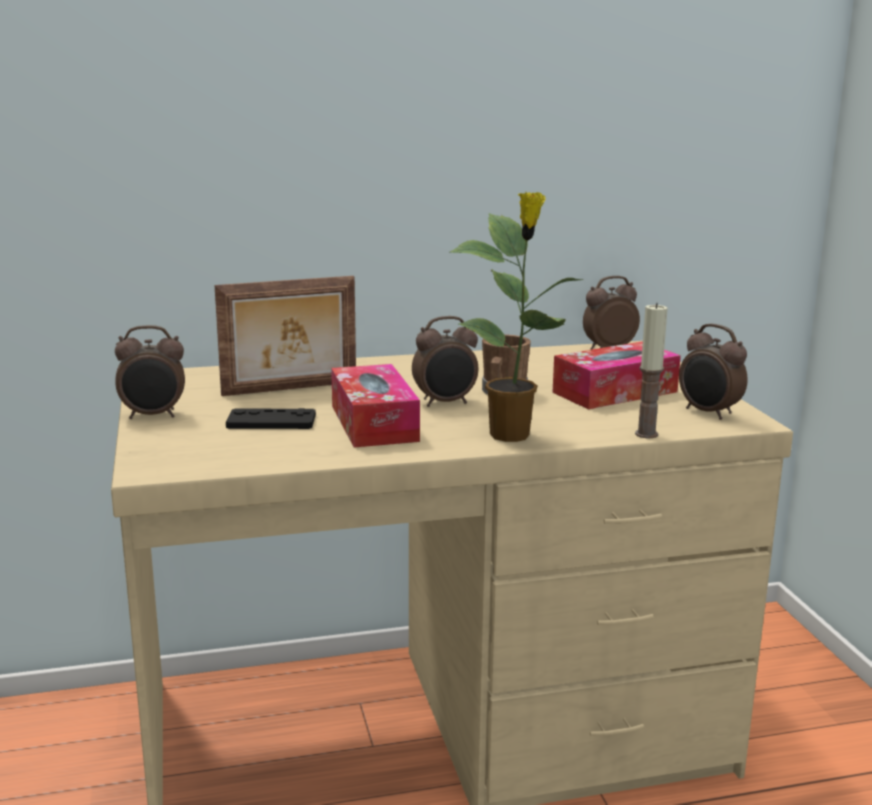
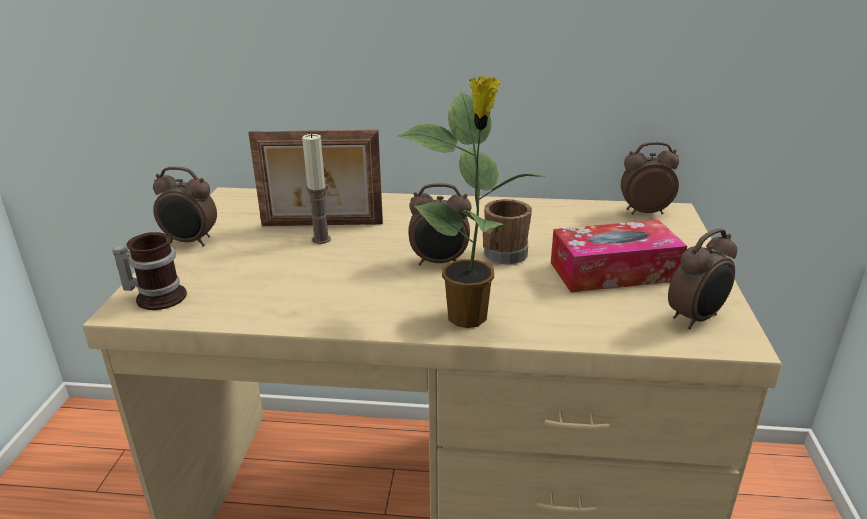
camera: 20 degrees right, 10 degrees up
(170, 457) = (157, 296): none -> mug
(271, 421) = (274, 263): black game controller -> none
(374, 423) = (356, 279): tissue box -> none
(646, 434) = (607, 340): candle -> candle (321, 239)
(708, 413) = (696, 318): alarm clock -> alarm clock turned 105 degrees counterclockwise

